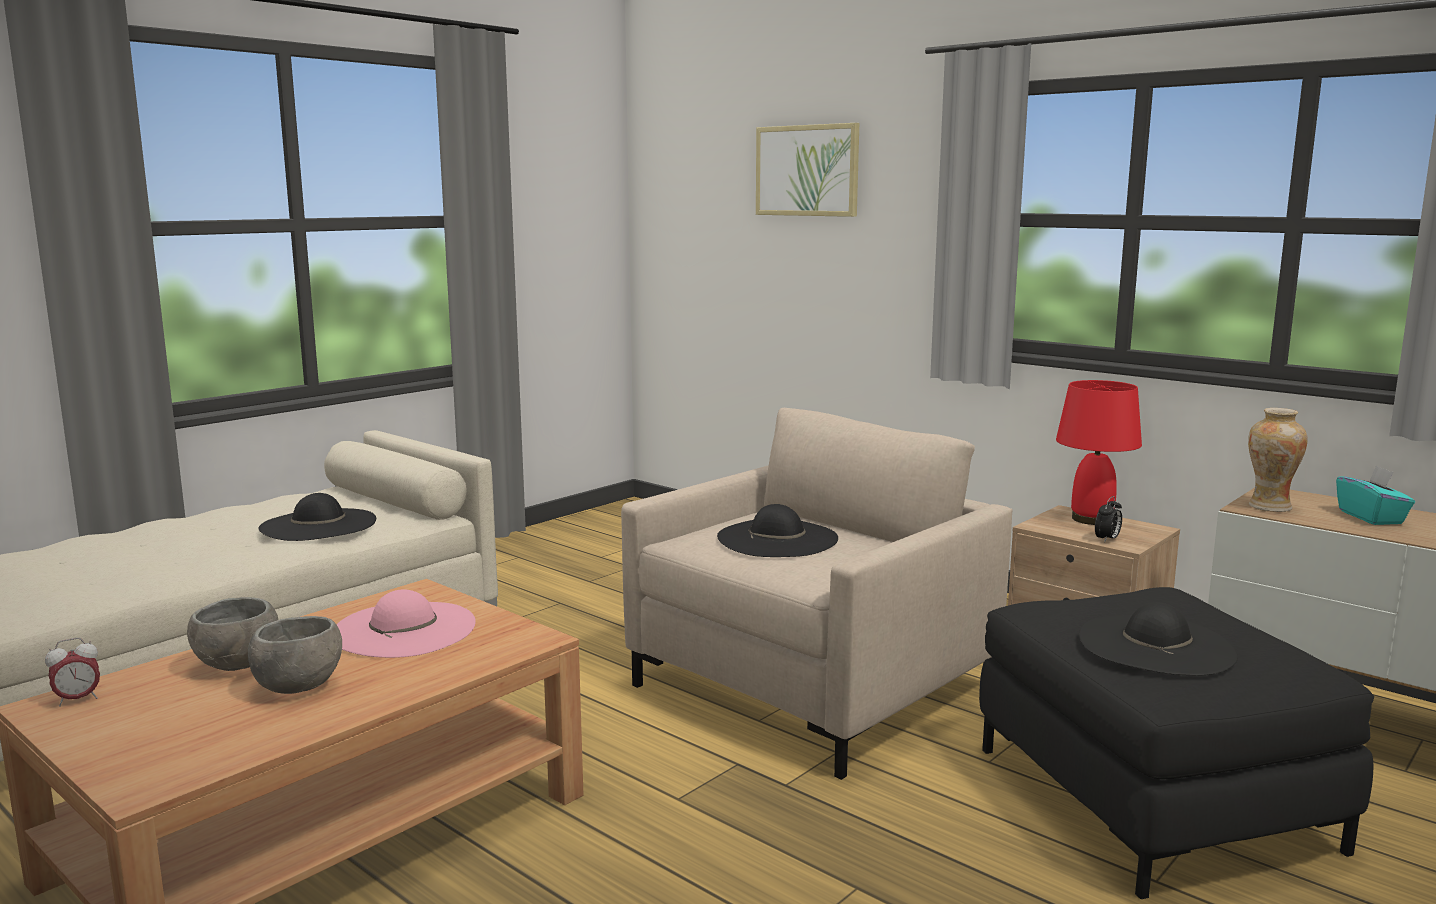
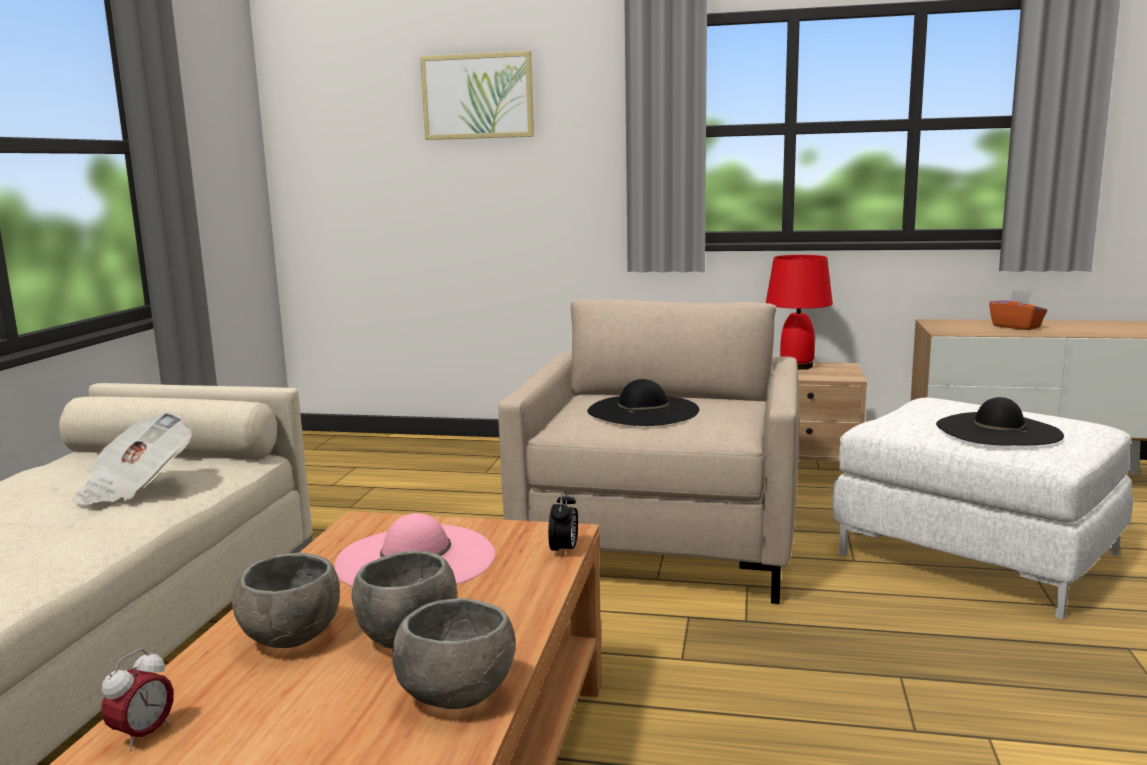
camera: 30 degrees left, 0 degrees up
(257, 736) = (455, 696): none -> grey bowl
(318, 525) = (135, 487): black hat -> newspaper
(1107, 540) = (831, 376): alarm clock -> alarm clock (564, 551)
(1153, 798) = (977, 553): black ottoman -> white ottoman
(1269, 507) = (954, 329): vase -> none
(1371, 517) = (1016, 327): turquoise tissue box -> orange tissue box

